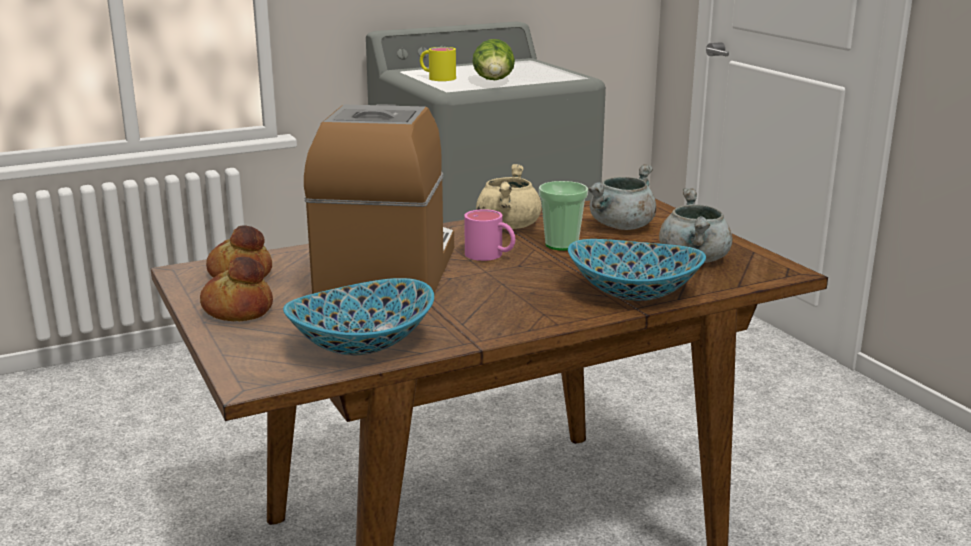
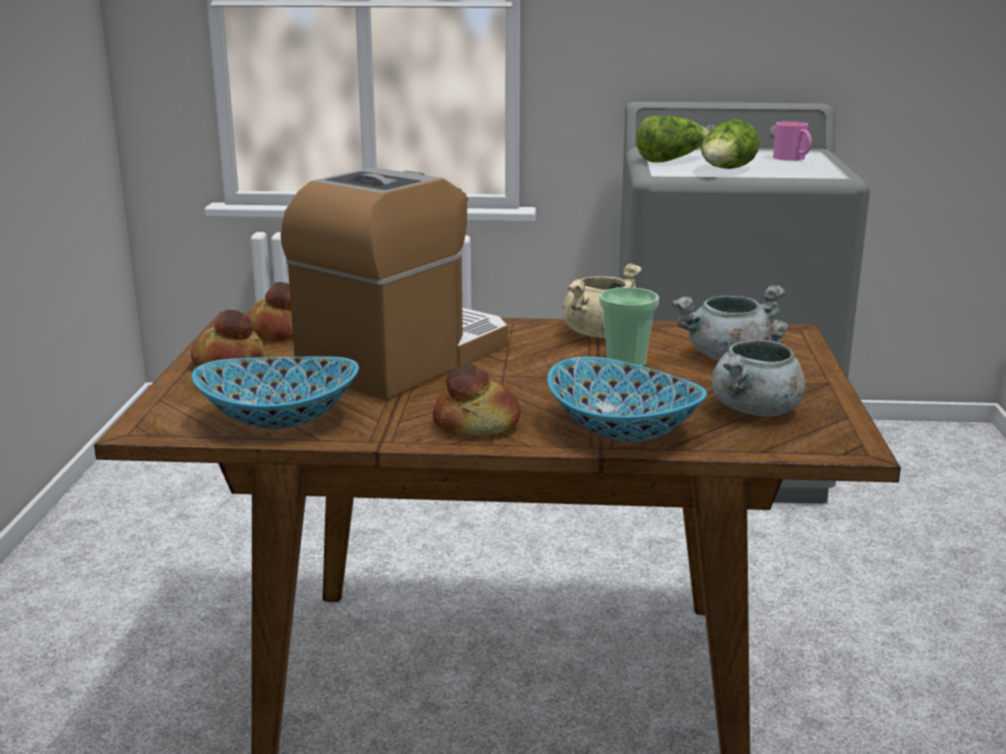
camera: 30 degrees right, 0 degrees up
(437, 78) = (671, 160): yellow mug -> lettuce
(491, 255) = (533, 360): pink mug -> pink mug (793, 159)
(526, 312) = (477, 425): none -> bread

